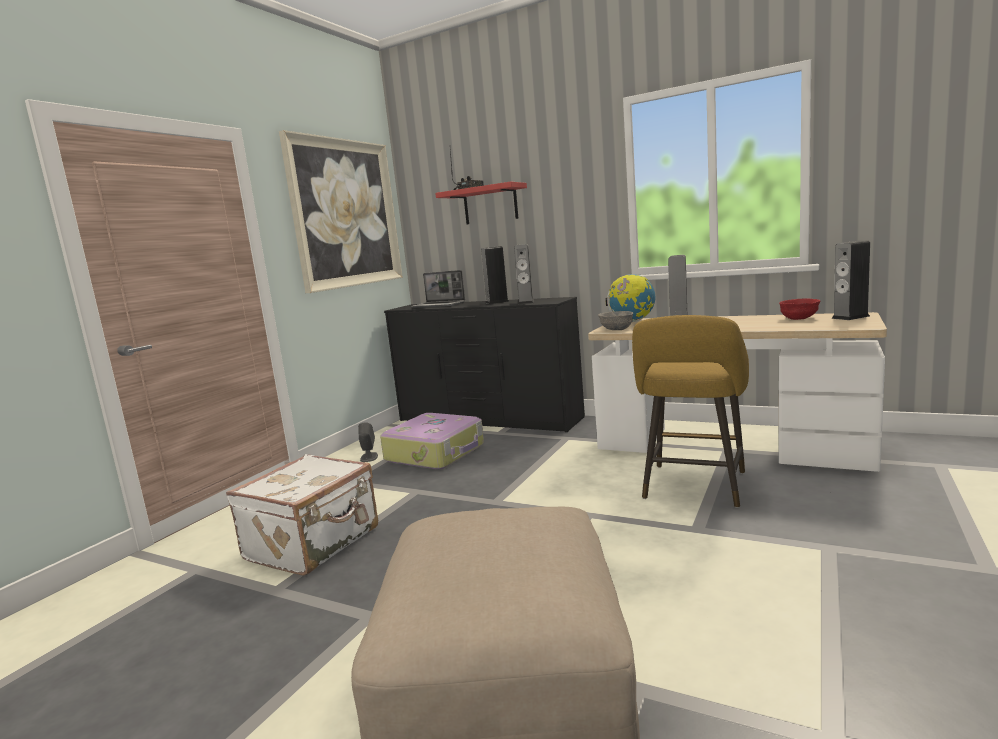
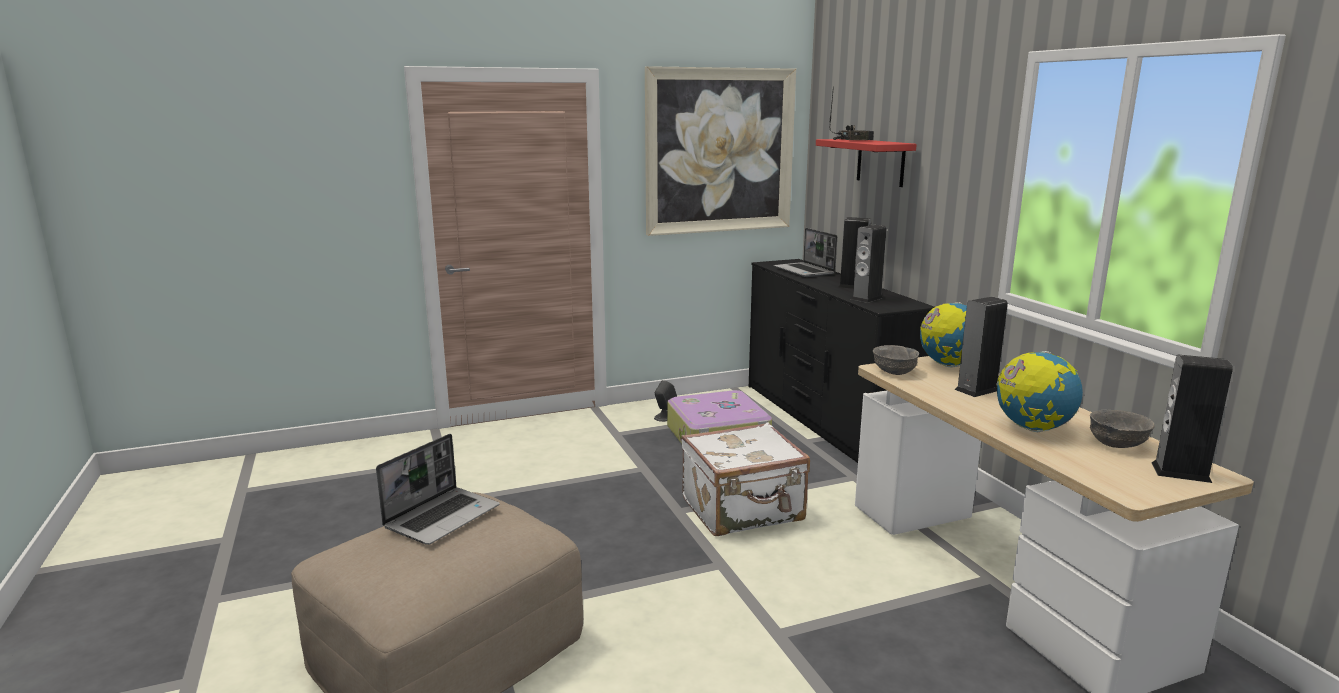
camera: 40 degrees right, 5 degrees up
(315, 543) = (520, 478): white suitcase -> white suitcase (743, 510)
(460, 537) = (443, 517): none -> laptop
(693, 488) = (859, 597): yellow stool -> none
(753, 324) = (1032, 428): none -> globe
(799, 318) = (1117, 444): red bowl -> grey bowl

